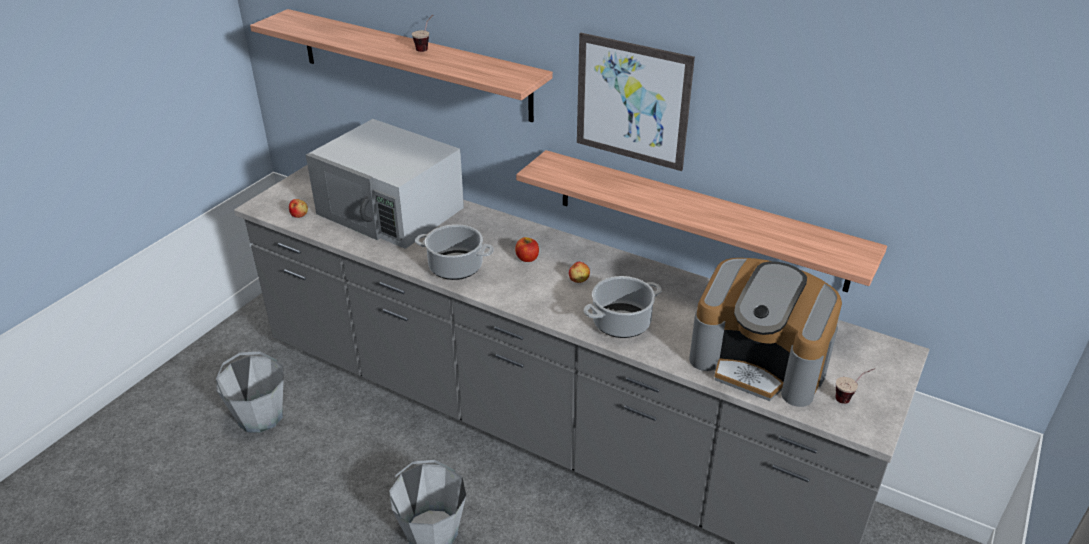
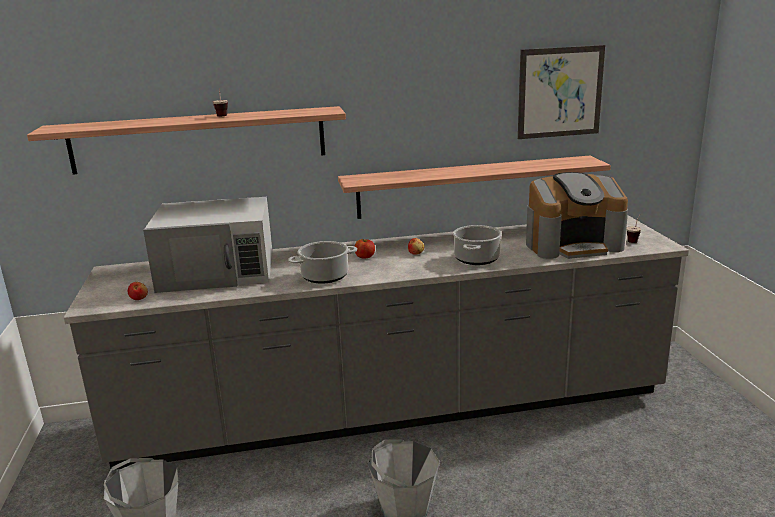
camera: 40 degrees left, 15 degrees down
(632, 102) = (408, 111): picture -> picture (560, 92)

